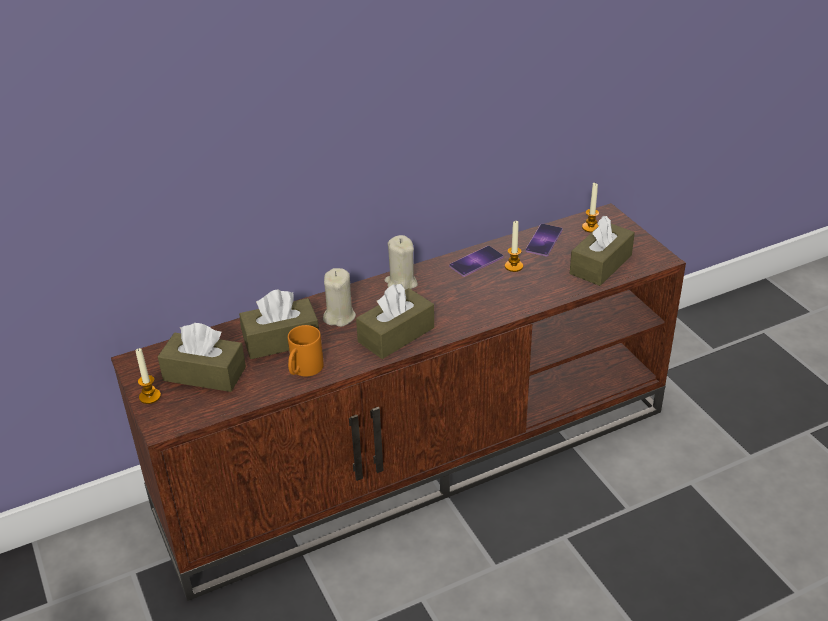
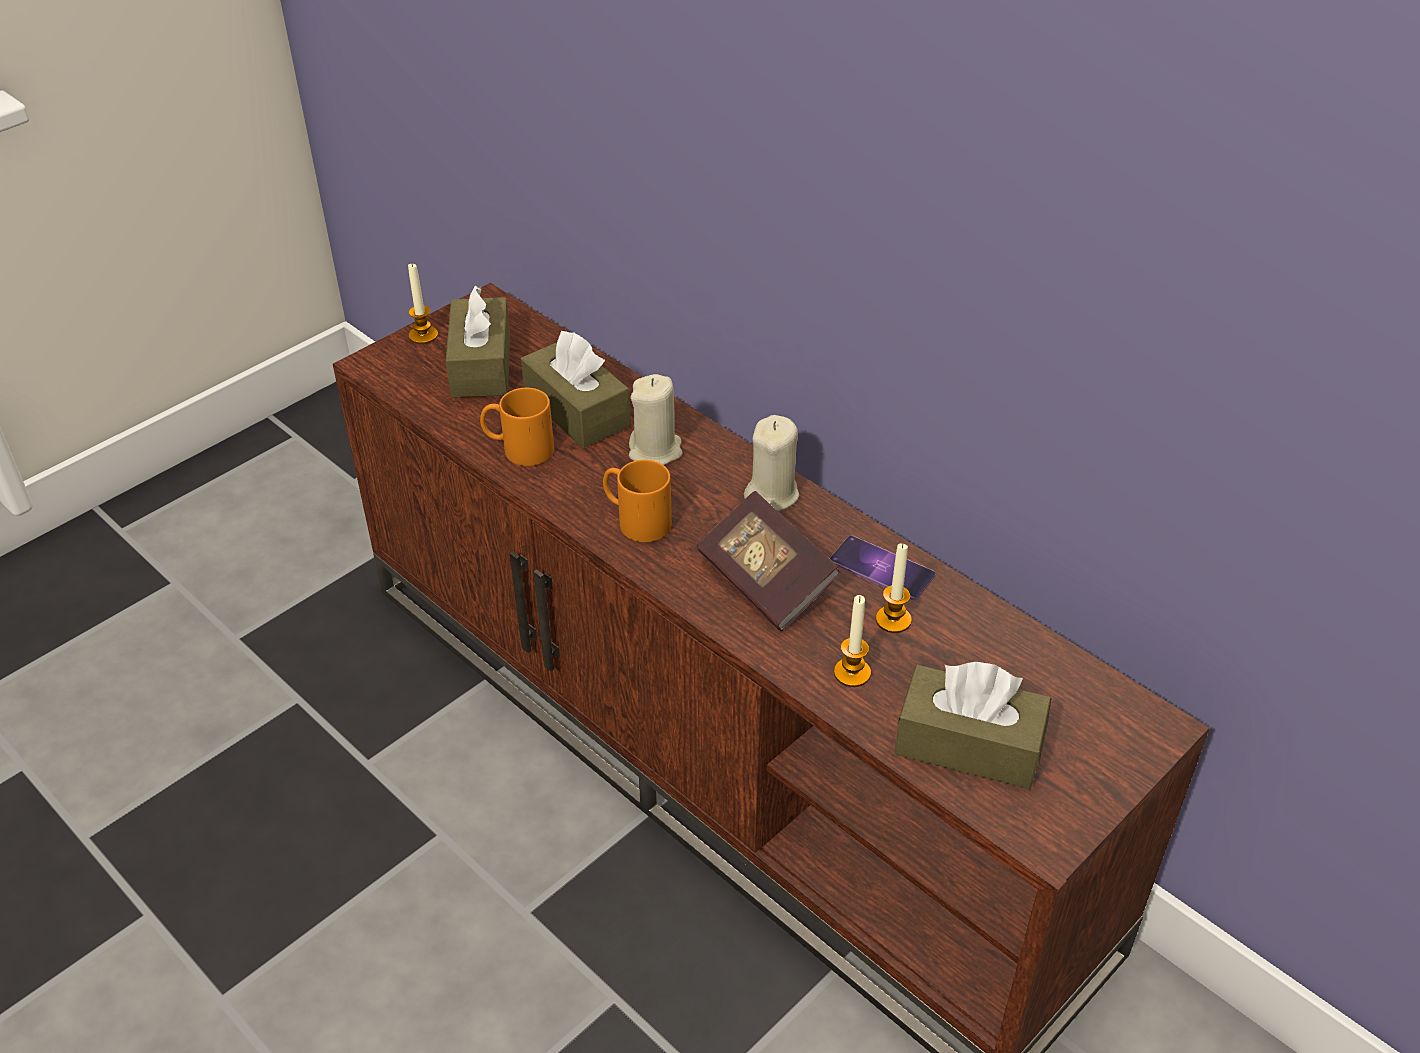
camera: 70 degrees right, 5 degrees up
(396, 335) = (635, 521): brown tissue box -> orange mug
(467, 299) = (766, 581): none -> book
(544, 240) = (1002, 646): phone -> none
(590, 227) = (1091, 708): candle -> candle (852, 673)

